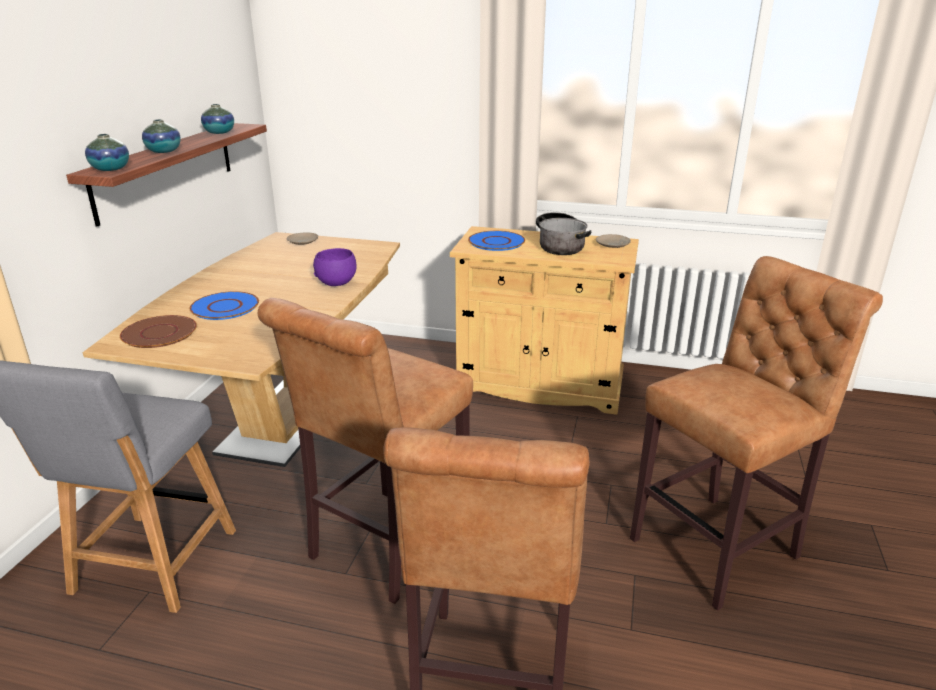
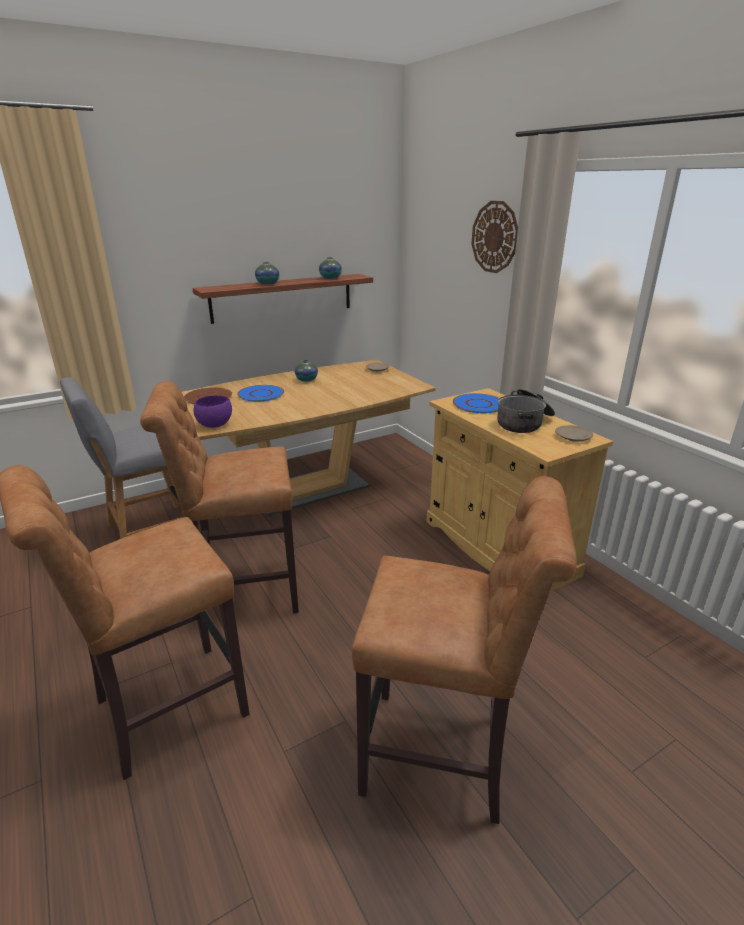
camera: 45 degrees right, 0 degrees up
(110, 169) = (215, 288): vase -> vase (306, 380)
(337, 283) = (341, 400): purple bowl -> purple bowl (214, 425)
(431, 60) = (495, 237): none -> wall clock

